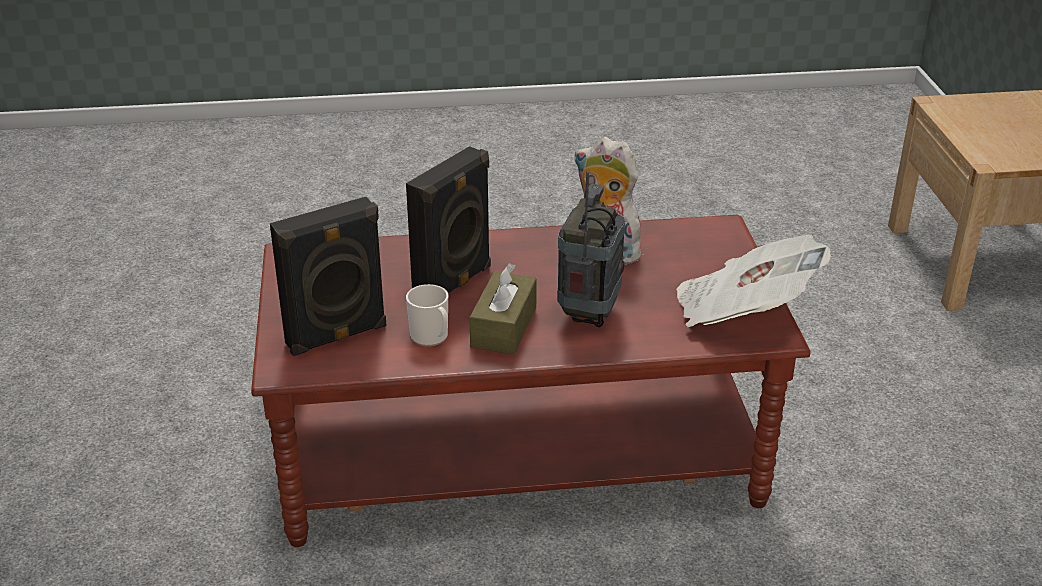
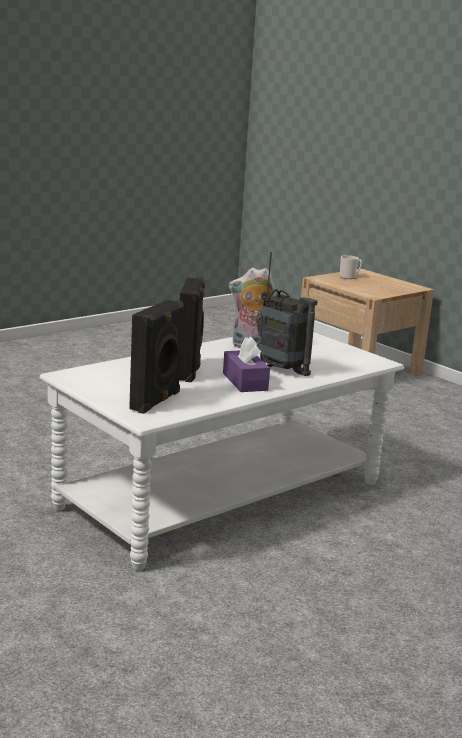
camera: 35 degrees left, 15 degrees down
(432, 338) = (212, 392): mug -> mug (349, 277)
(504, 327) = (245, 382): brown tissue box -> purple tissue box
(519, 455) = (221, 495): brown coffee table -> white coffee table
(589, 314) = (281, 370): radio -> radio turned 150 degrees clockwise
(743, 312) = (354, 357): newspaper -> none

